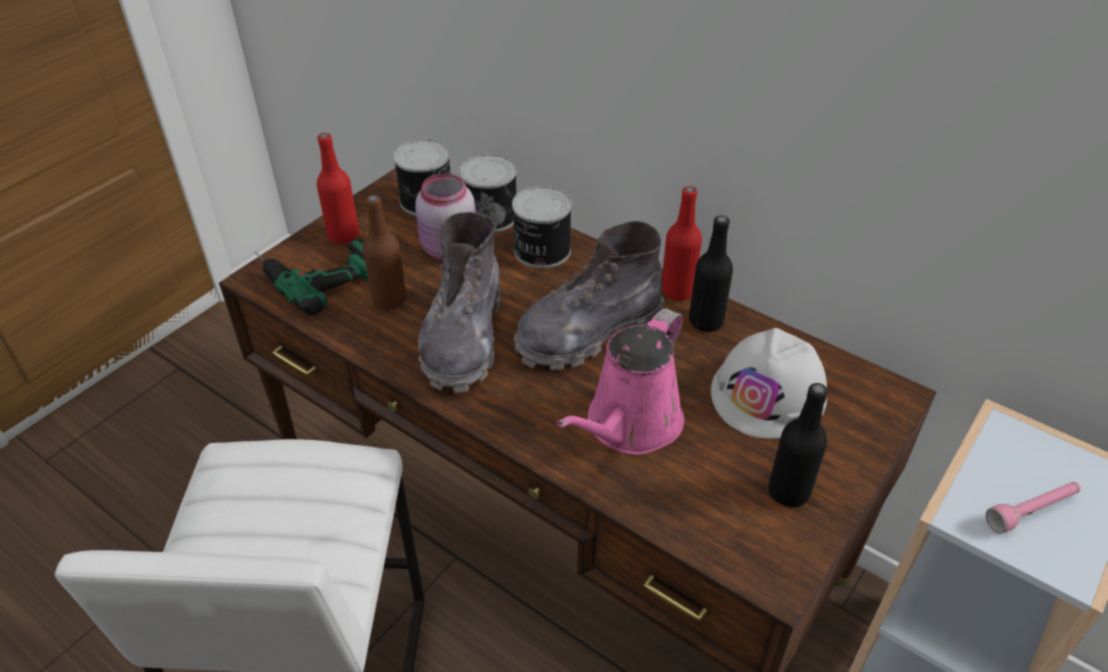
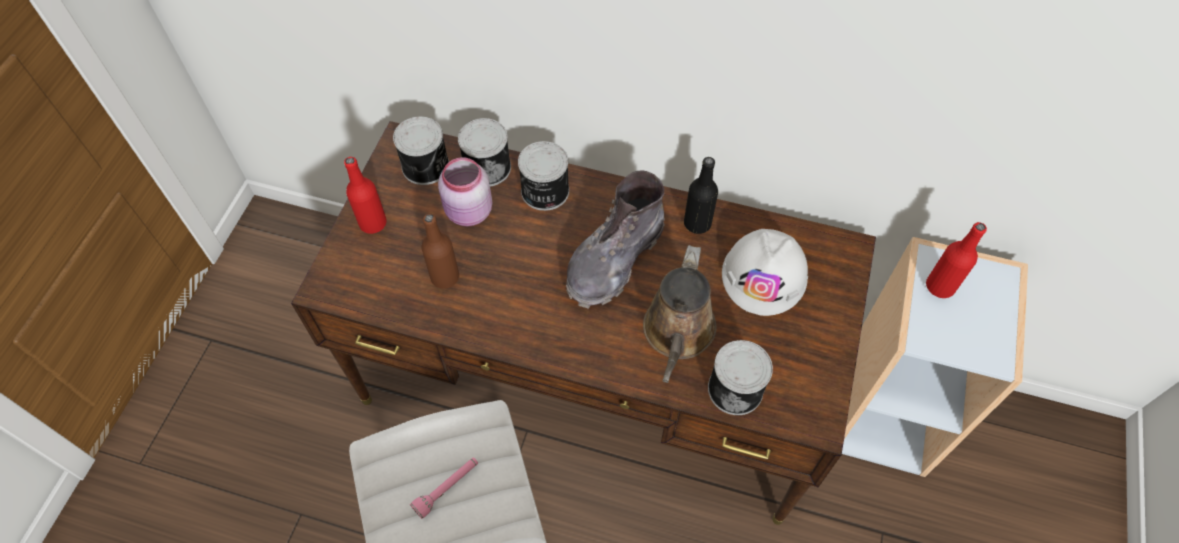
camera: 20 degrees left, 15 degrees up
(318, 272) = (371, 267): power drill -> none
(464, 338) = (522, 295): grey boot -> none
(629, 425) = (678, 334): pink watering can -> brown watering can
(677, 291) = (665, 200): red bottle -> red bottle (940, 286)
(678, 504) = (736, 388): none -> can
(788, 492) = (805, 353): black bottle -> none
(1032, 511) = (964, 320): pink flashlight -> pink flashlight (447, 488)

